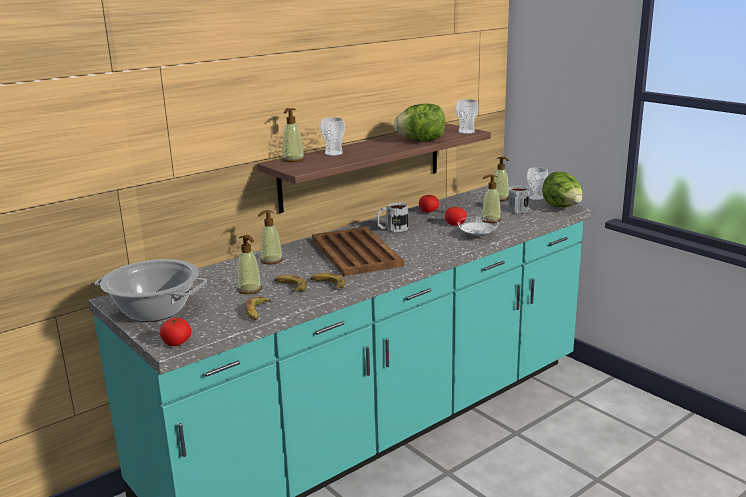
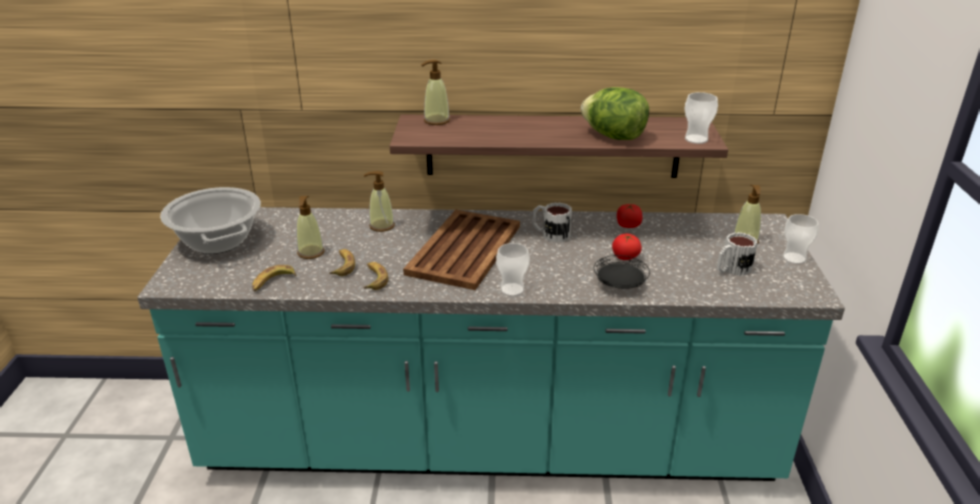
camera: 40 degrees right, 10 degrees up
(176, 343) = (175, 284): tomato -> none
(333, 153) = (488, 125): cup -> cup (512, 290)
(477, 235) = (620, 285): white plate -> black plate
(490, 220) = (676, 268): soap dispenser -> none
(562, 208) = (801, 289): lettuce -> none

